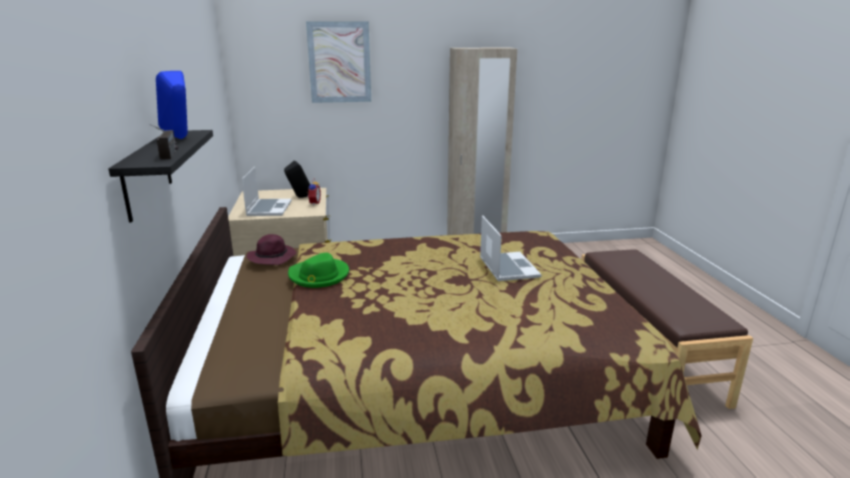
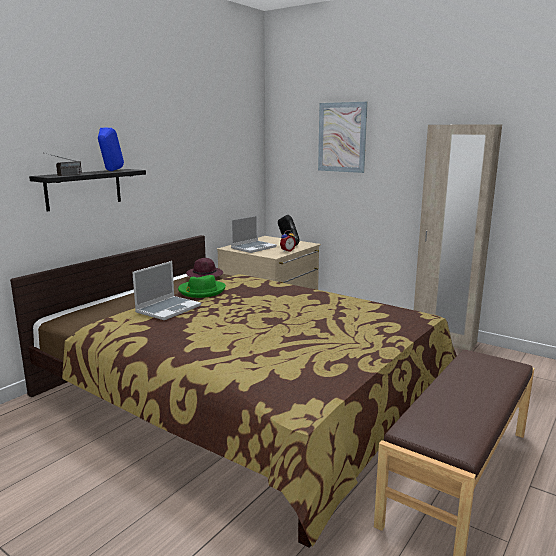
camera: 45 degrees right, 5 degrees down
(507, 267) = (326, 325): laptop -> laptop (168, 309)

